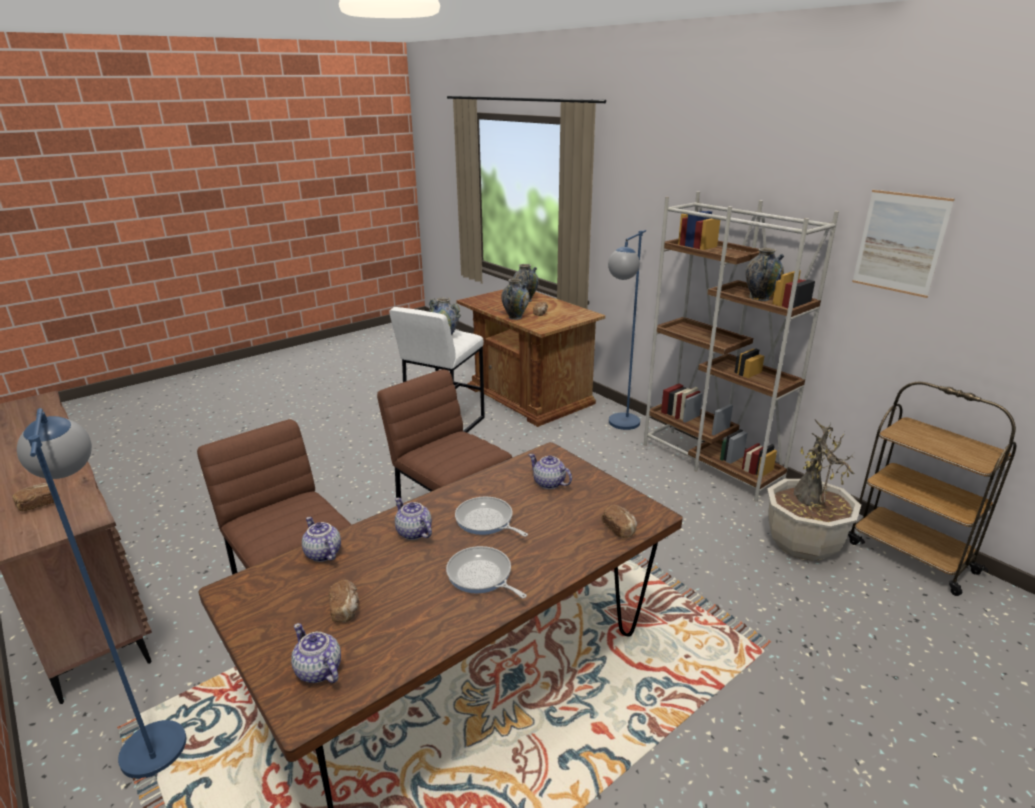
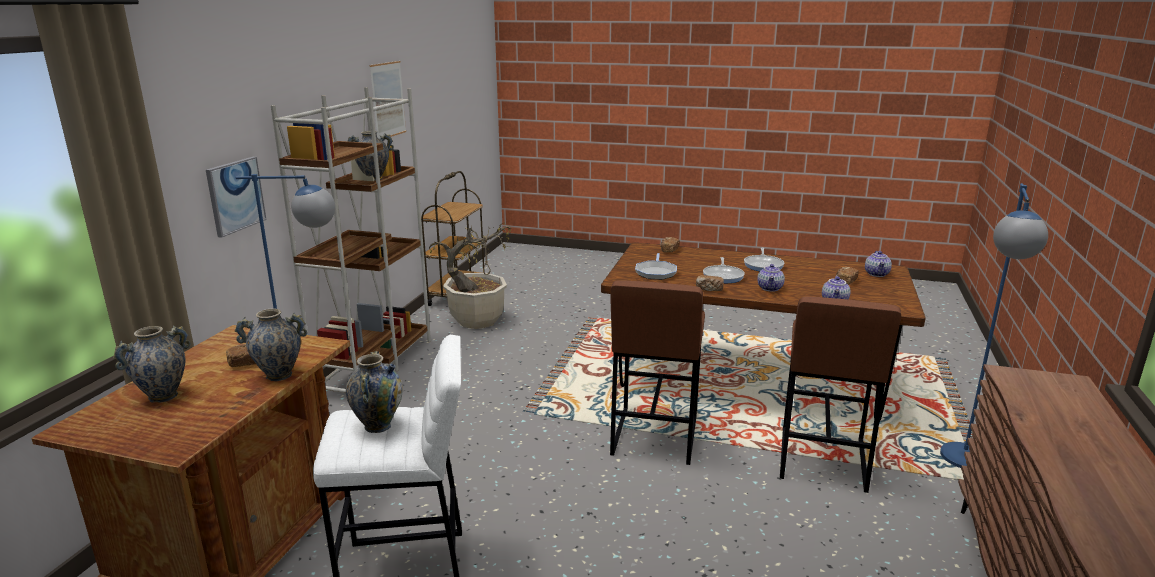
camera: 125 degrees left, 5 degrees down
(38, 504) = (1067, 410): bread -> bread (709, 289)
(549, 483) = (656, 272): teapot -> frying pan
(658, 246) = (235, 195): none -> picture

